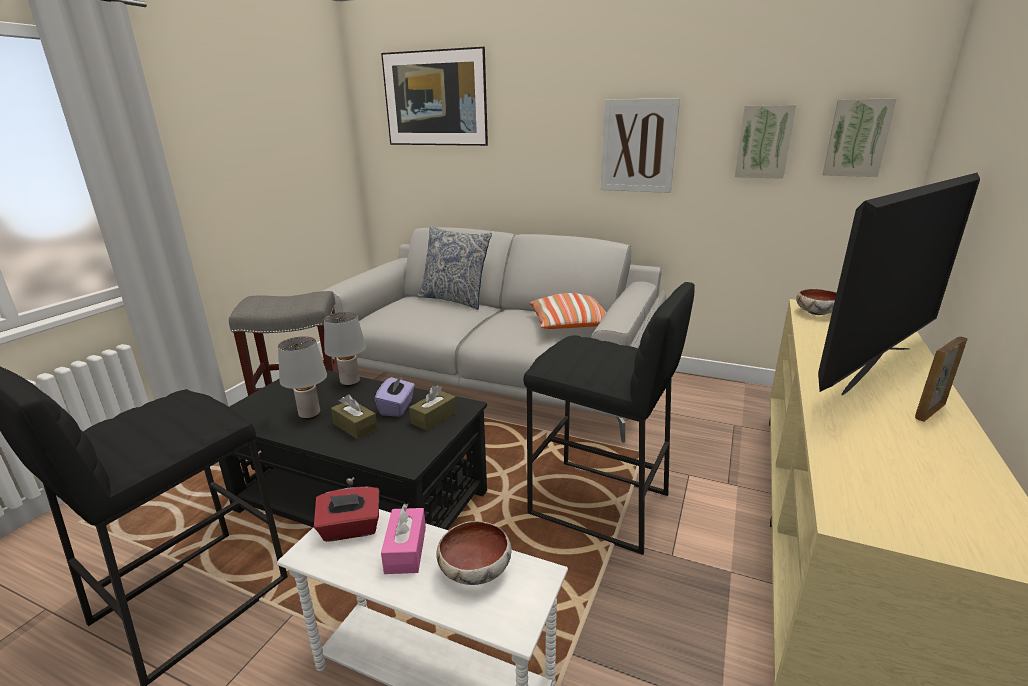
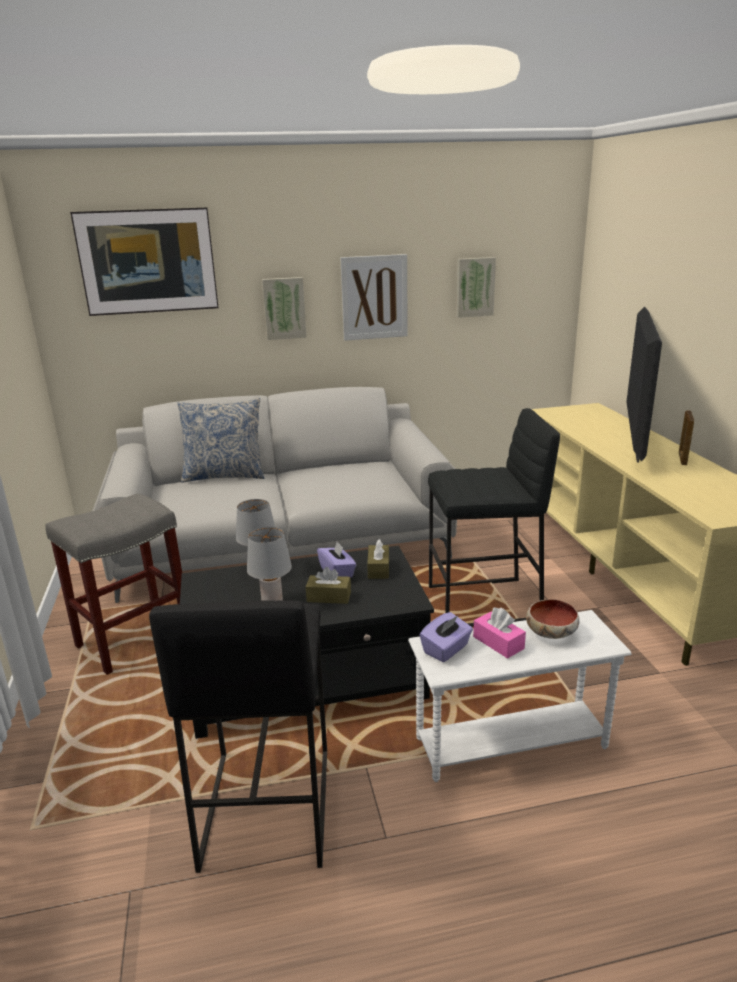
camera: 35 degrees left, 0 degrees up
(350, 529) = (446, 649): red tissue box -> purple tissue box
(570, 325) = (368, 471): pillow -> none
(817, 313) = (558, 415): bowl -> none
(857, 138) = (536, 280): picture -> picture (284, 308)

